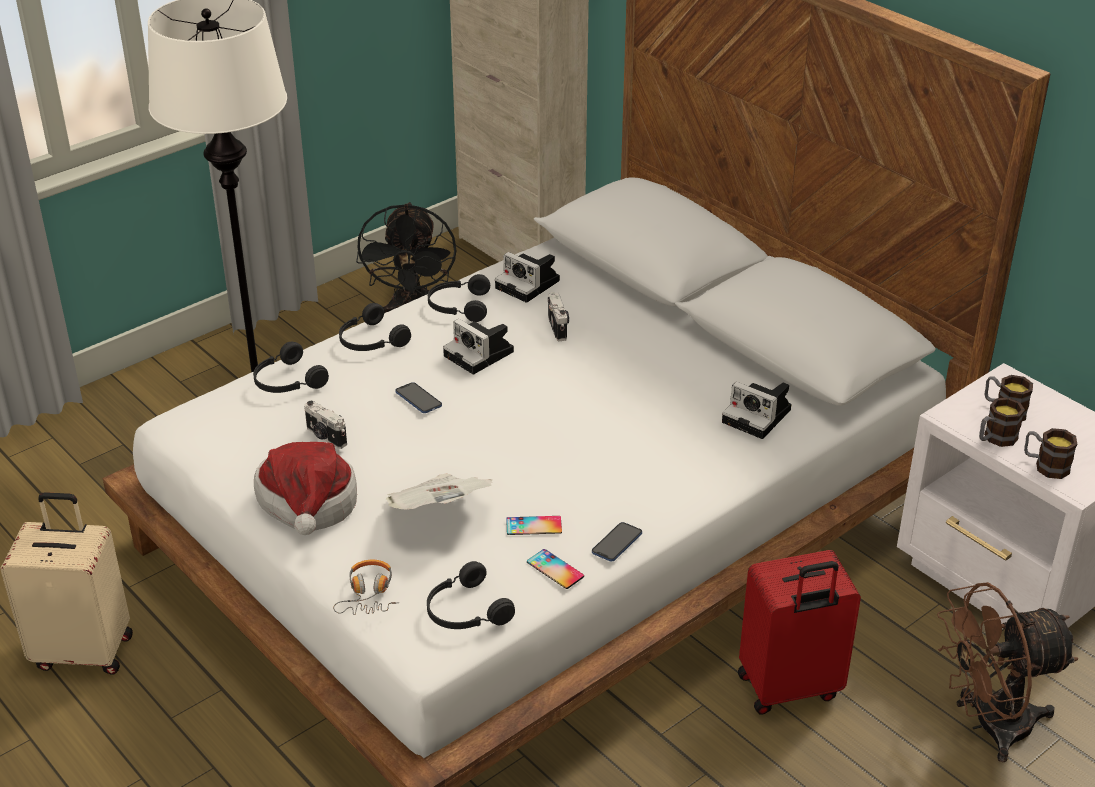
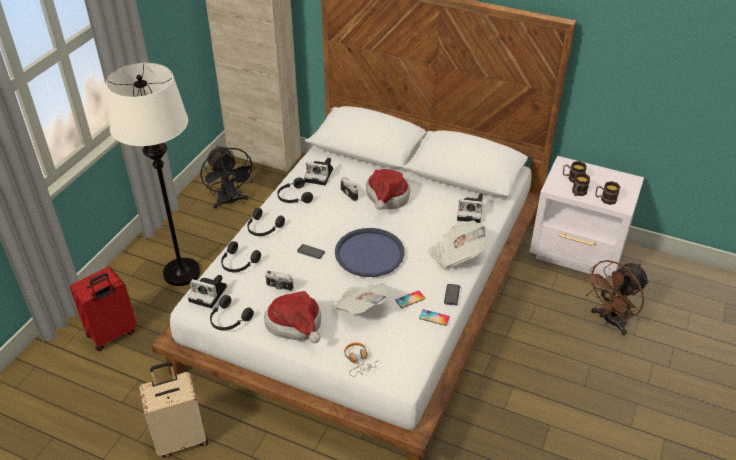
camera: 25 degrees left, 5 degrees up
(465, 611) = (409, 353): black headphones -> black headphones (229, 320)
(481, 354) = (323, 219): camera -> camera (209, 294)
(518, 430) = (369, 253): none -> blue tray
(619, 352) = (386, 199): none -> hat
(675, 479) = (456, 255): none -> newspaper
(789, 688) = (522, 334): red suitcase -> red suitcase (112, 334)

